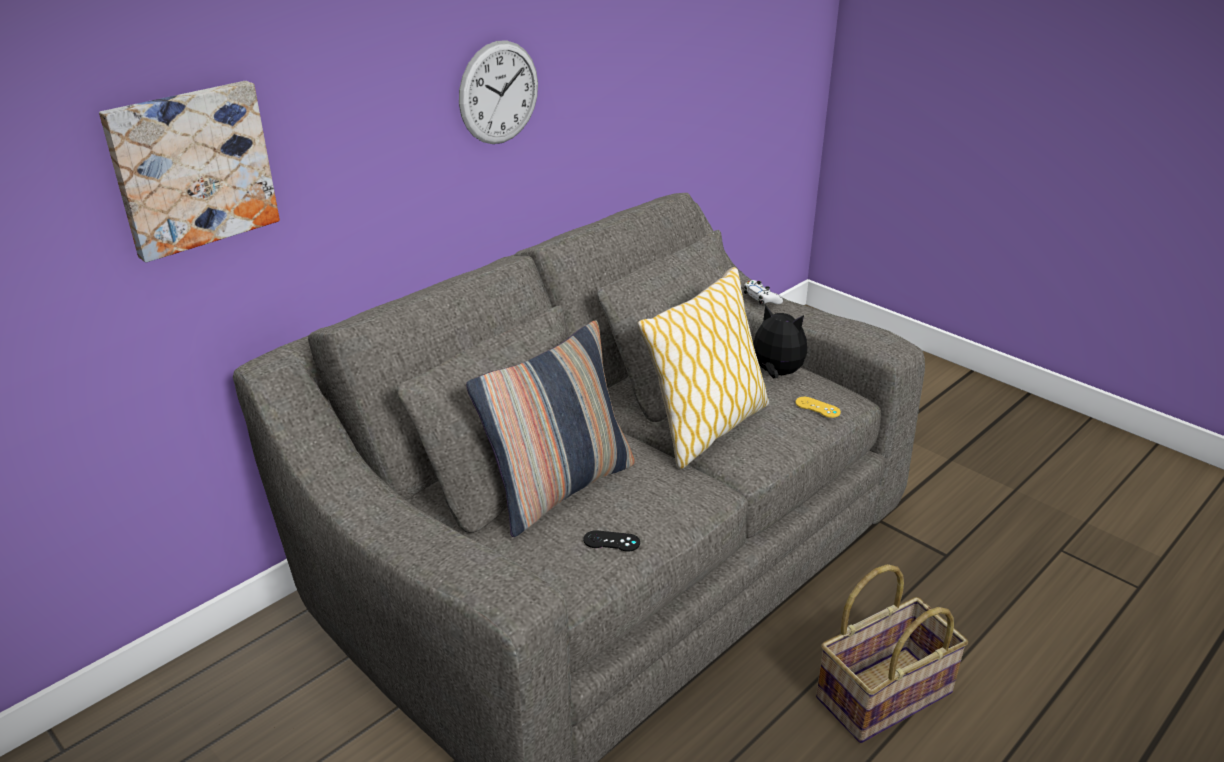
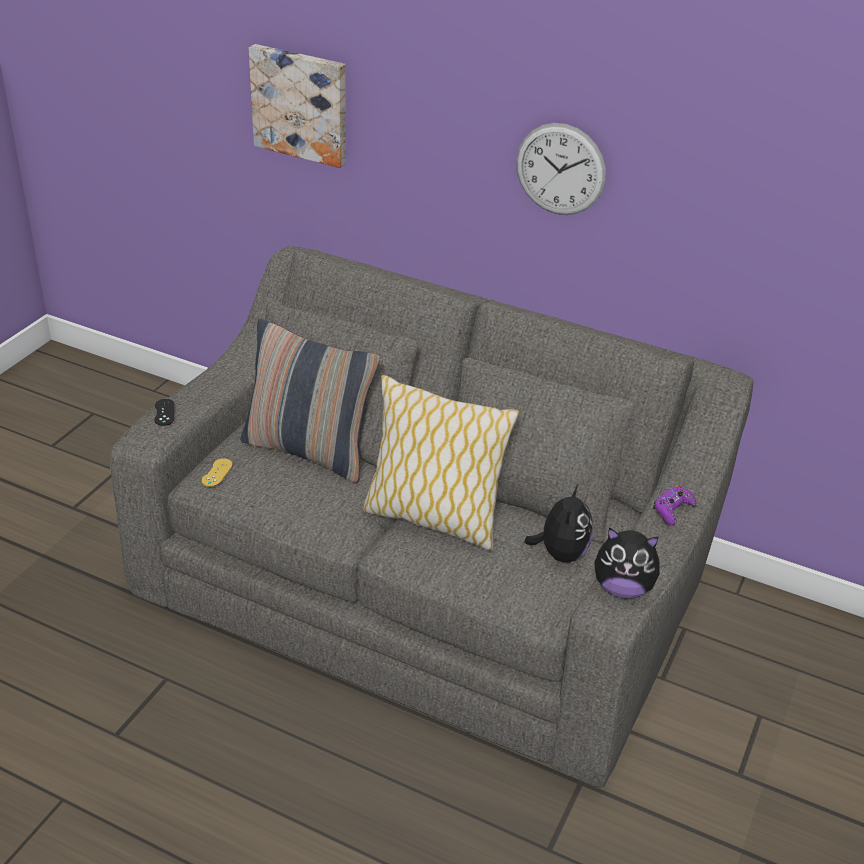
camera: 70 degrees right, 5 degrees up
(611, 541) = (250, 488): black game controller -> black game controller (164, 412)
(761, 298) = (673, 509): white game controller -> purple game controller
(817, 407) = (508, 588): yellow game controller -> yellow game controller (217, 473)
(868, 334) = (623, 588): none -> plush toy
(883, 693) = (323, 801): basket -> none

